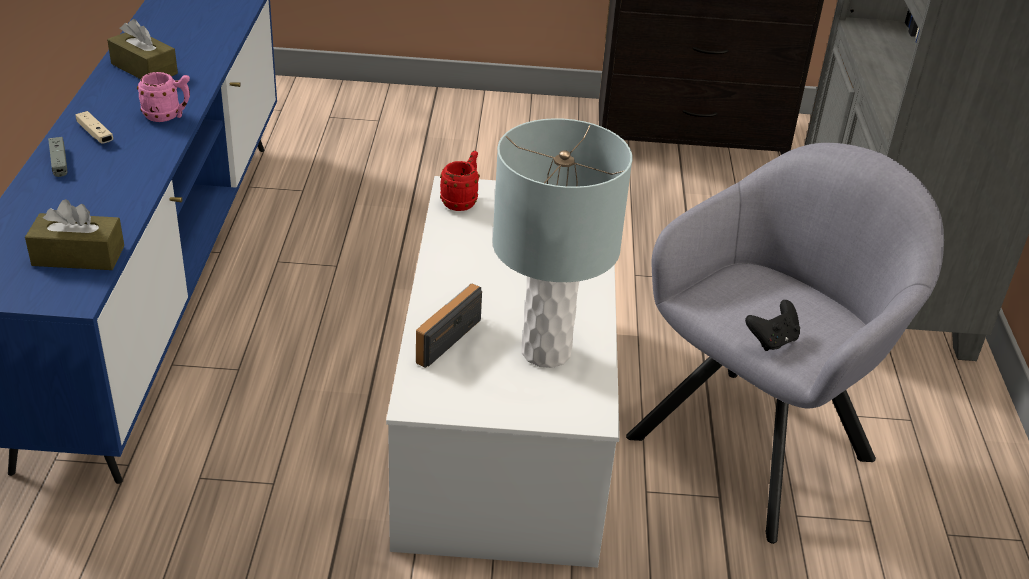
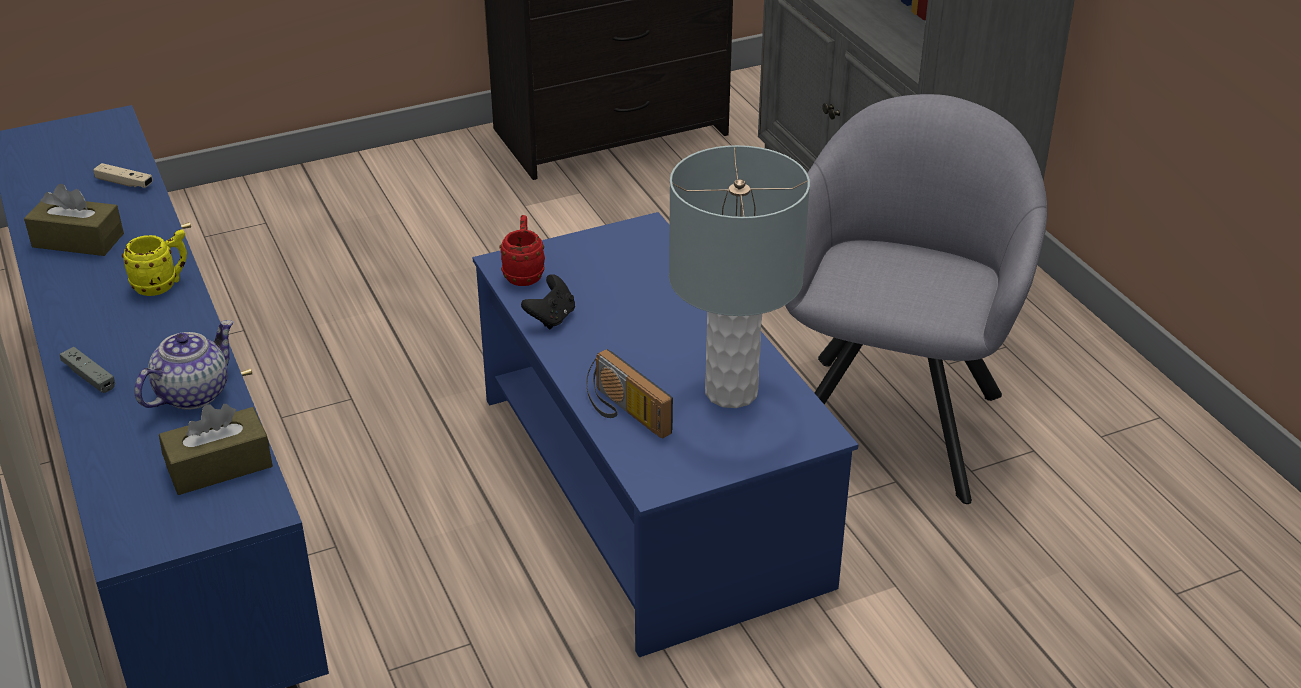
camera: 25 degrees left, 0 degrees up
(95, 134) = (98, 332): beige game controller -> beige game controller (124, 183)
(113, 197) = (192, 393): none -> teapot
(168, 116) = (162, 285): pink mug -> yellow mug
(443, 336) = (623, 413): radio -> radio turned 45 degrees counterclockwise
(505, 421) = (651, 490): white coffee table -> blue coffee table
(772, 340) = (921, 306): black game controller -> black game controller (551, 318)

